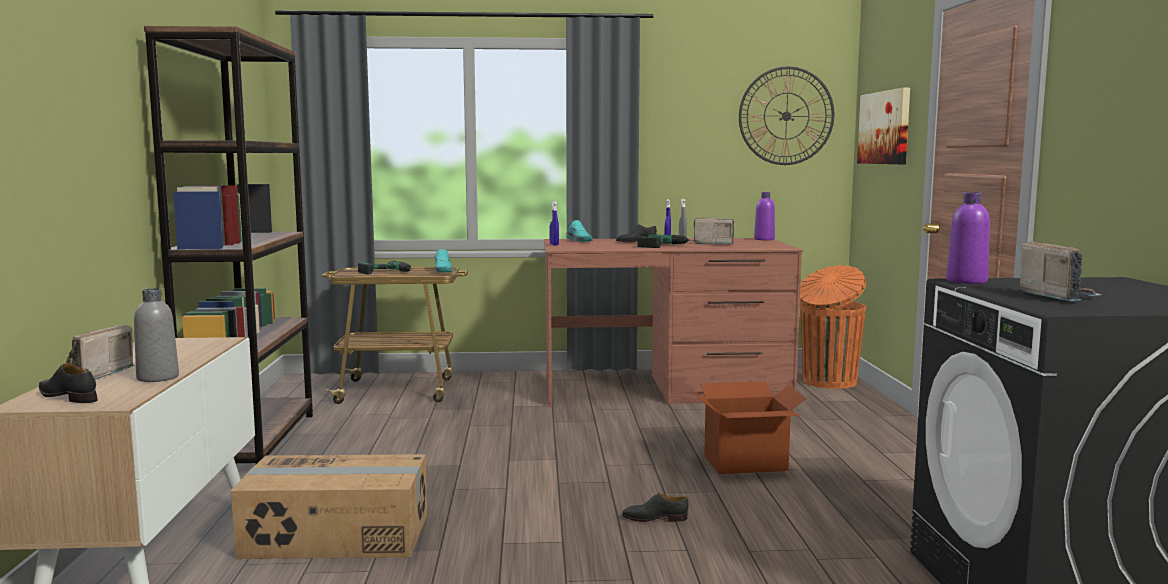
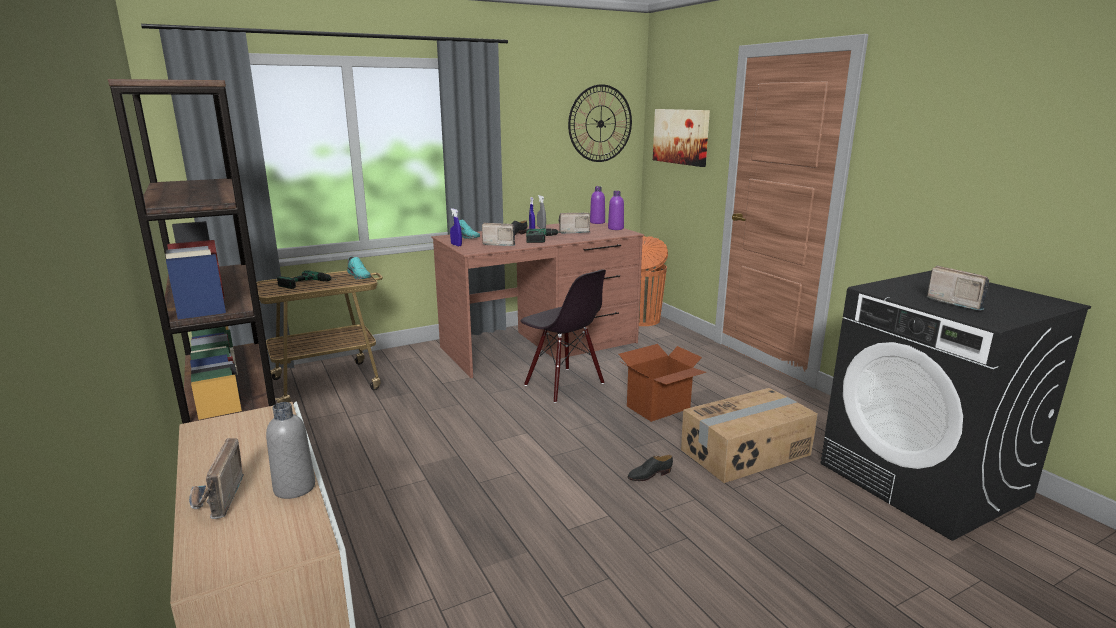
camera: 25 degrees left, 10 degrees up
(68, 397) = (239, 545): black shoe -> none
(336, 536) = (430, 562): cardboard box -> cardboard box (746, 452)
(603, 246) = (499, 244): none -> radio
(649, 426) = (563, 384): none -> black chair
(966, 281) = (876, 288): purple bottle -> purple bottle (615, 228)

